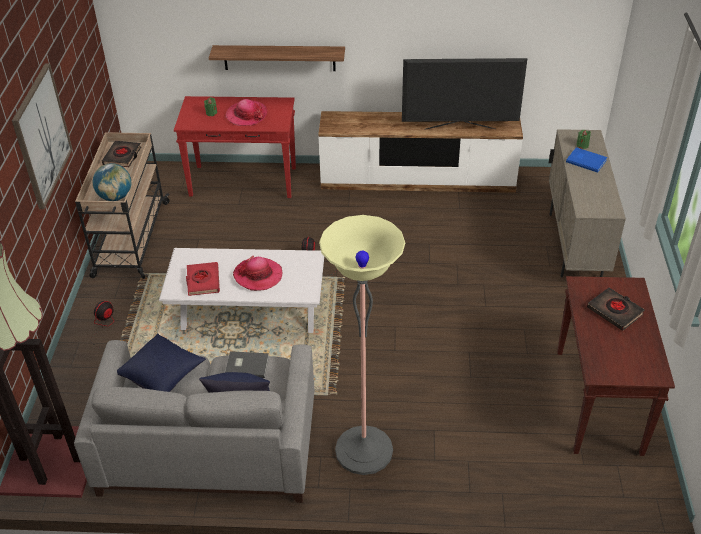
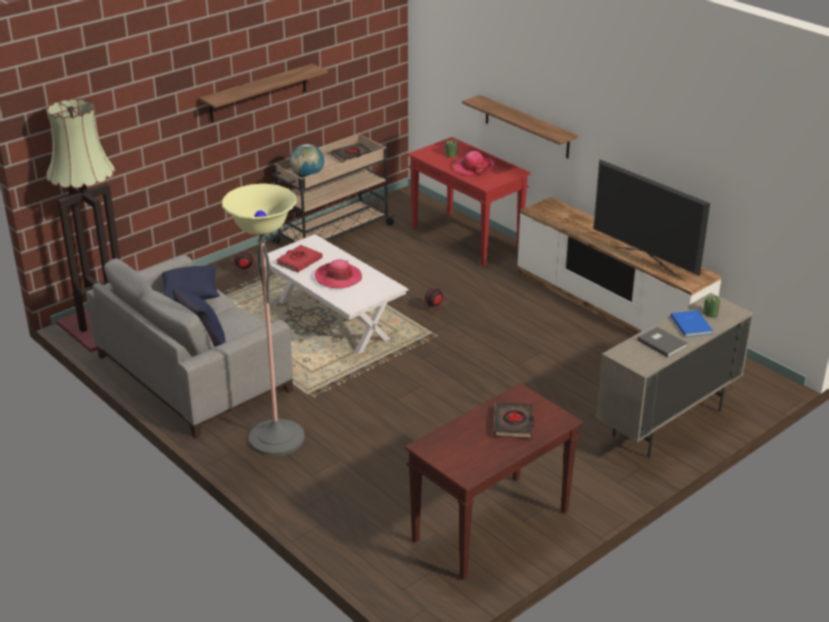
camera: 45 degrees right, 10 degrees down
(42, 136) = (258, 93): picture -> shelf
(246, 365) = (244, 318): grey book -> grey book (662, 343)

